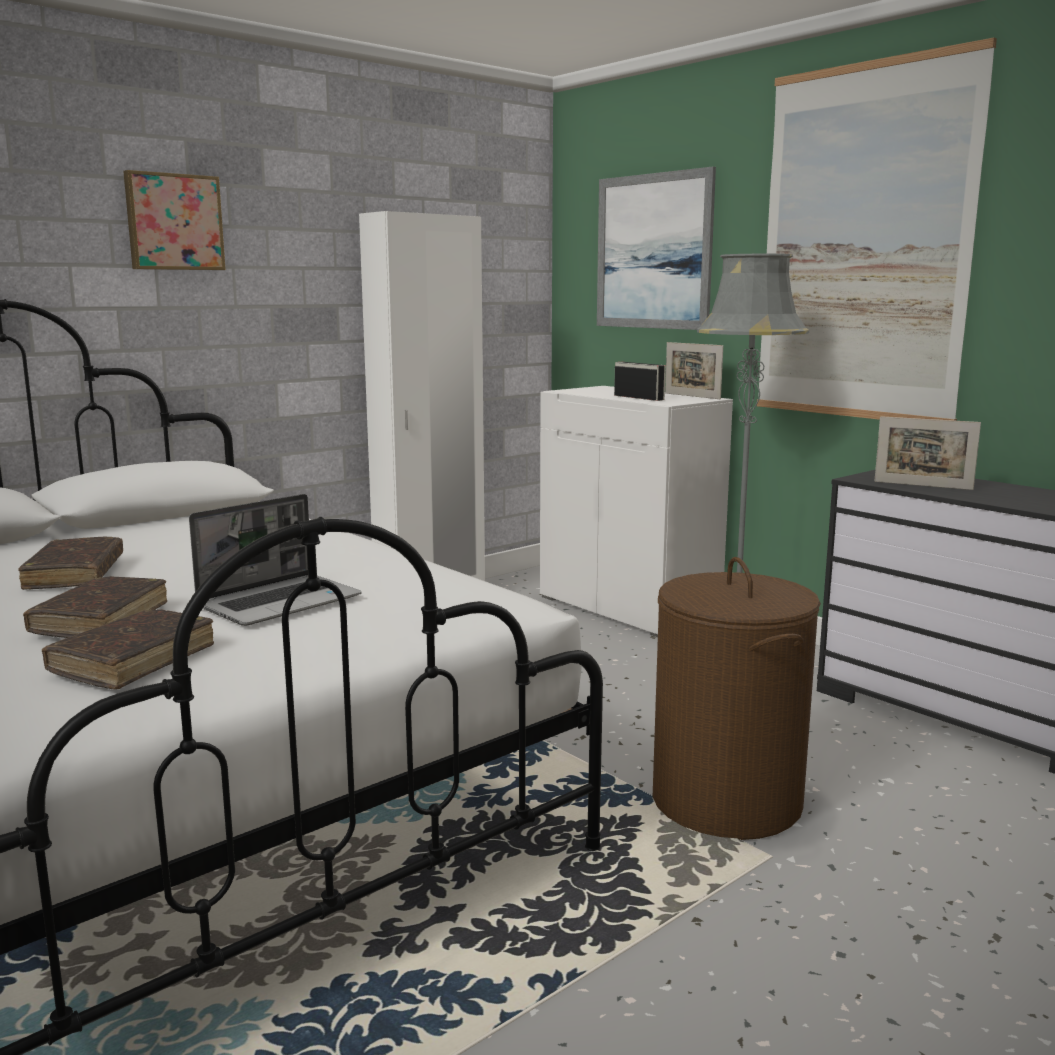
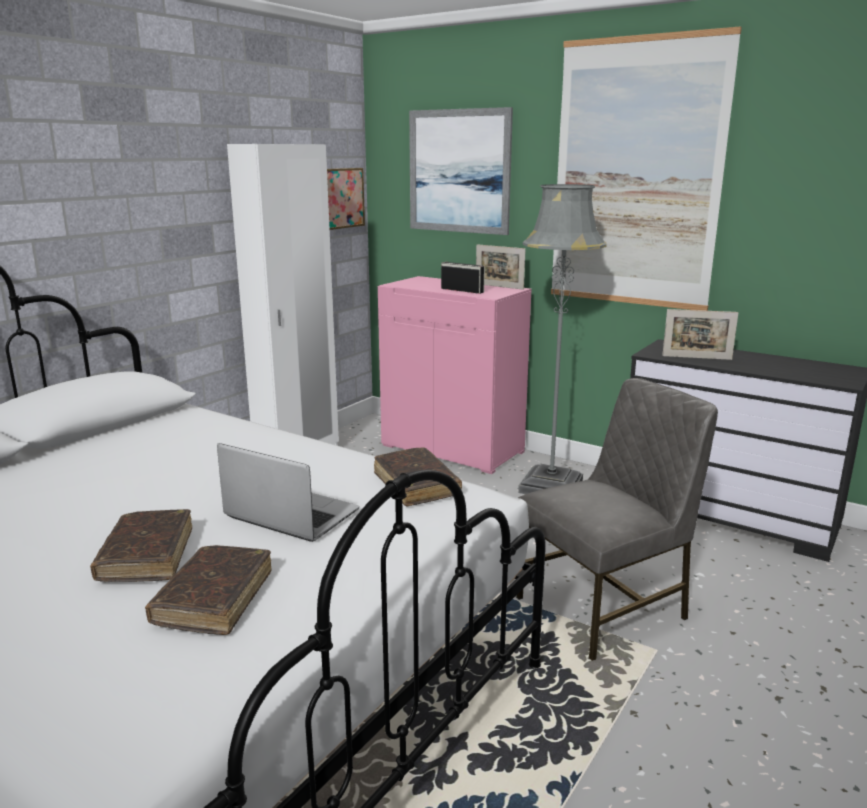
camera: 15 degrees left, 5 degrees up
(75, 574) = (78, 504): brown book -> brown book (416, 485)
(174, 222) = (76, 159): picture -> picture (340, 198)
(281, 602) = (289, 515): laptop -> laptop turned 90 degrees counterclockwise
(629, 607) = (453, 448): white cabinet -> pink cabinet
(727, 801) = (605, 609): brown laundry basket -> grey chair

